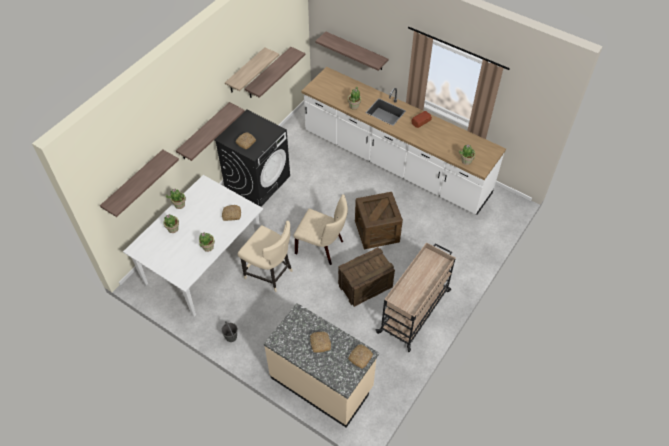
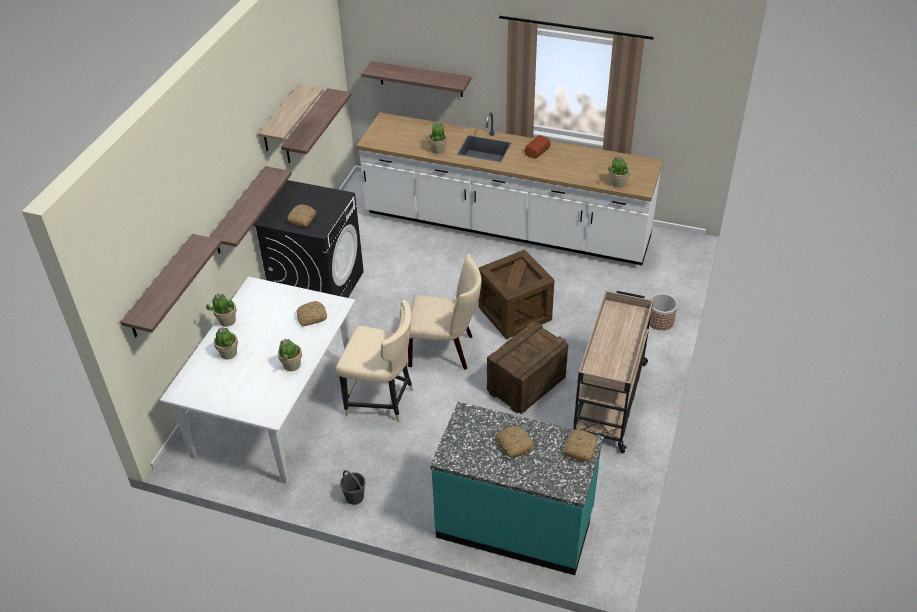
camera: 15 degrees left, 10 degrees down
(322, 382) = (515, 524): beige counter -> turquoise counter
(472, 261) = (660, 321): none -> planter

